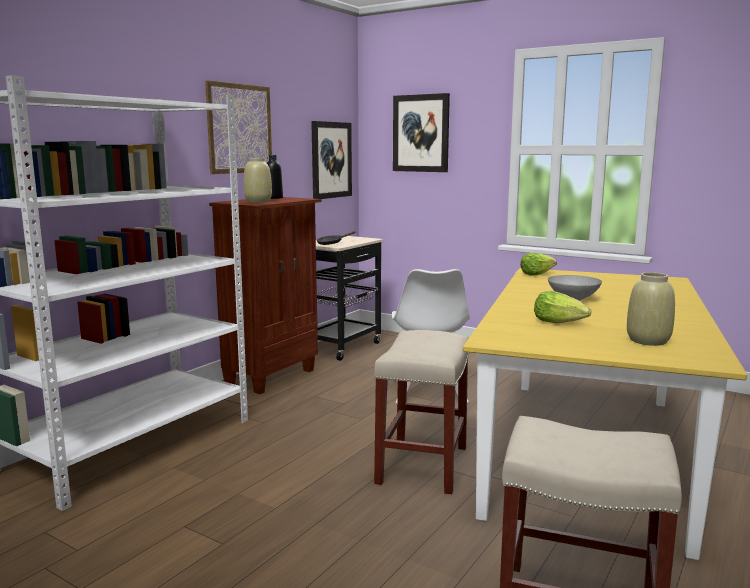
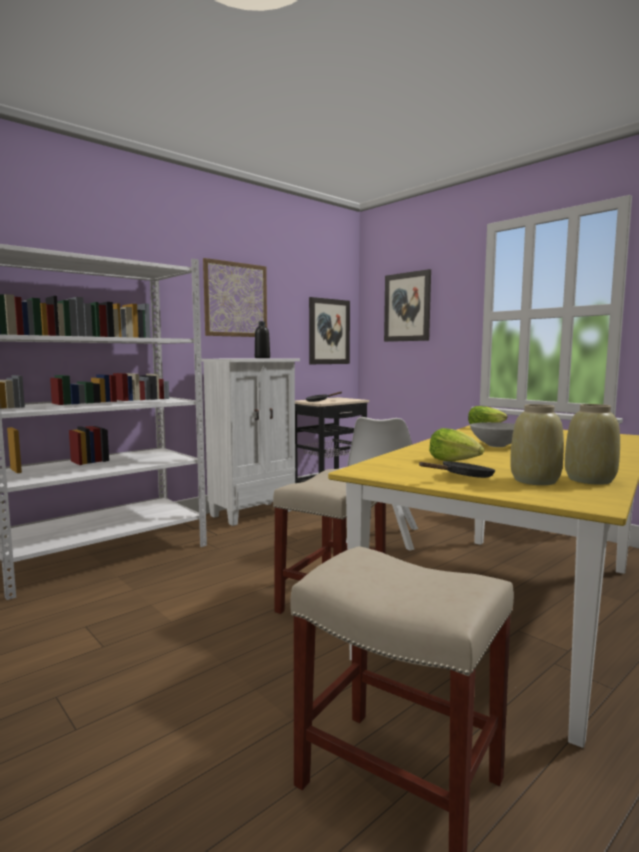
camera: 15 degrees right, 5 degrees down
(258, 201) = (240, 358): beige vase -> beige vase (589, 480)
(272, 378) = (252, 514): brown cabinet -> white cabinet
(587, 341) = (463, 477): none -> black frying pan

